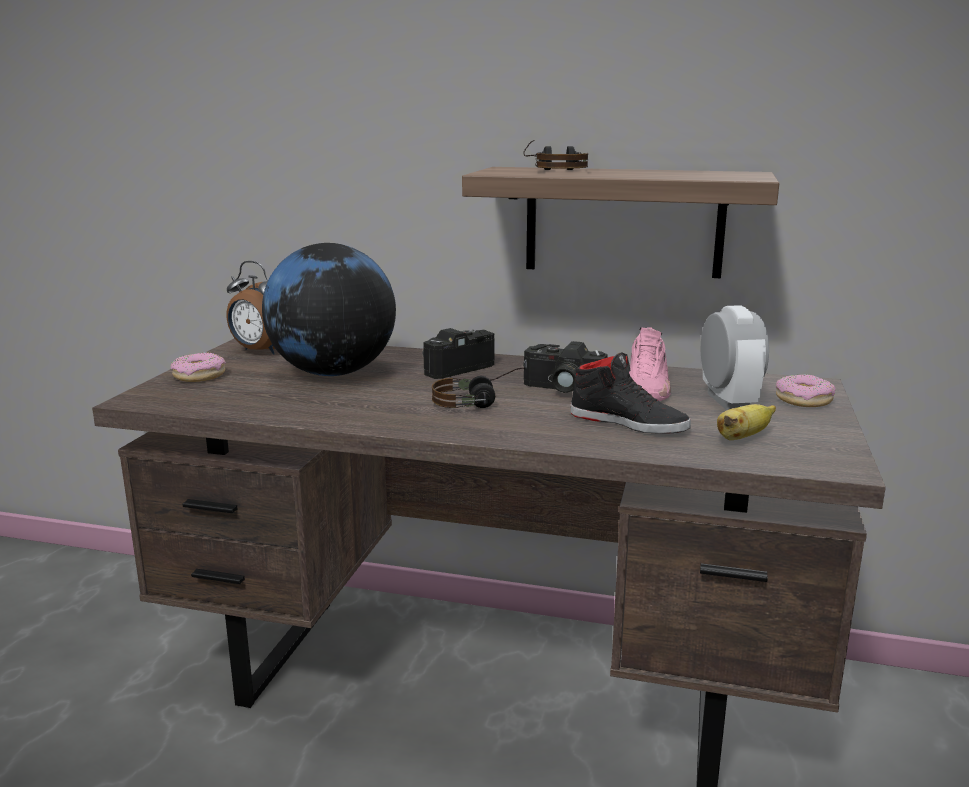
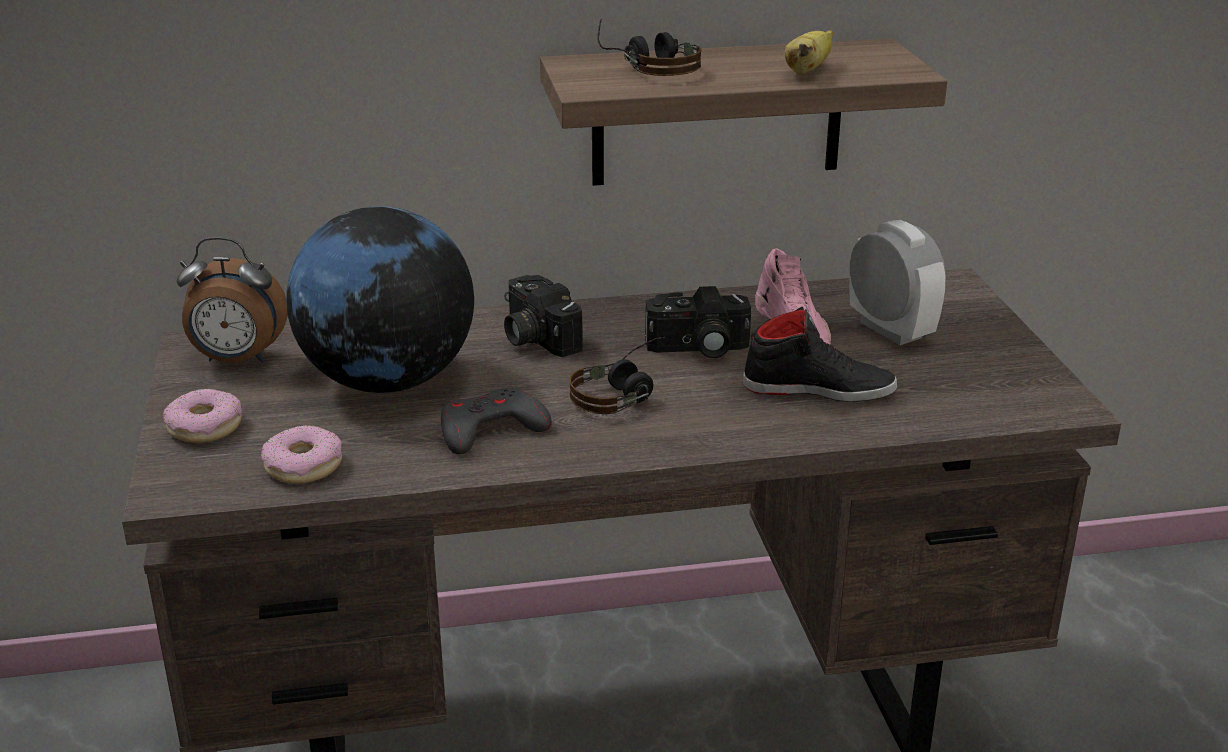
camera: 25 degrees left, 10 degrees up
(363, 404) = (491, 429): none -> grey game controller
(454, 367) = (534, 337): camera -> camera turned 60 degrees counterclockwise
(742, 437) = (949, 385): banana -> banana (807, 70)
(803, 400) = (962, 311): donut -> donut (303, 466)

